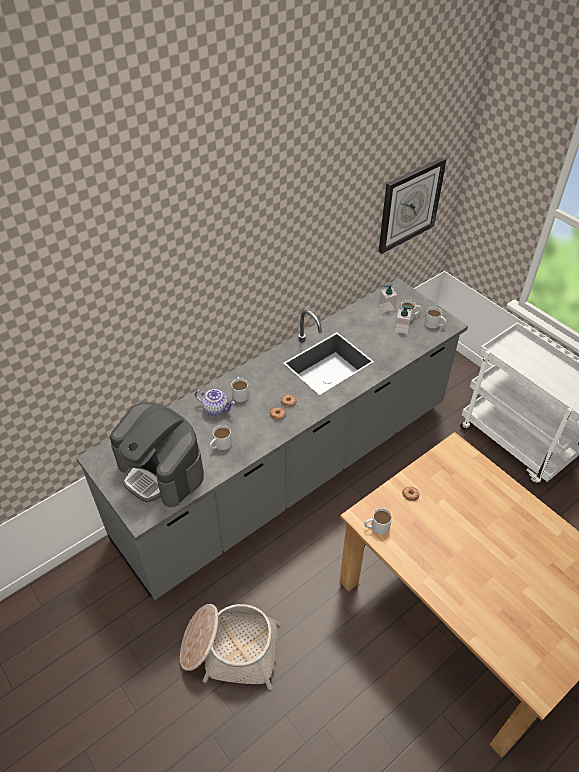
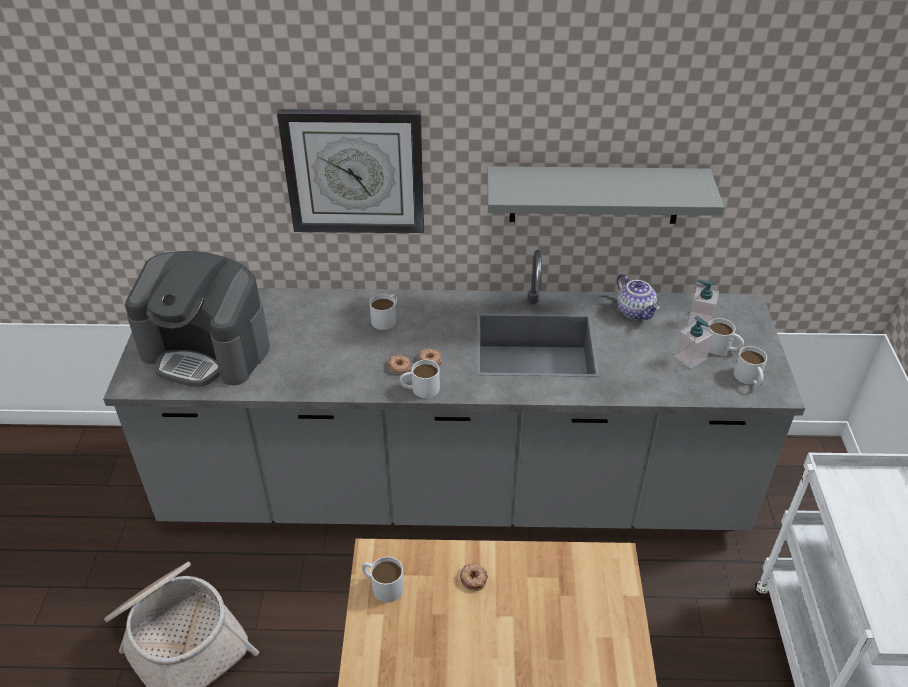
camera: 40 degrees right, 5 degrees down
(161, 471) = (207, 350): coffee machine -> coffee machine turned 60 degrees counterclockwise
(216, 408) = (340, 320): teapot -> teapot (635, 311)
(220, 445) = (296, 360): white mug -> white mug (420, 389)
(319, 264) = (595, 195): none -> grey shelf
(410, 205) = (808, 171): wall clock -> wall clock (354, 171)

